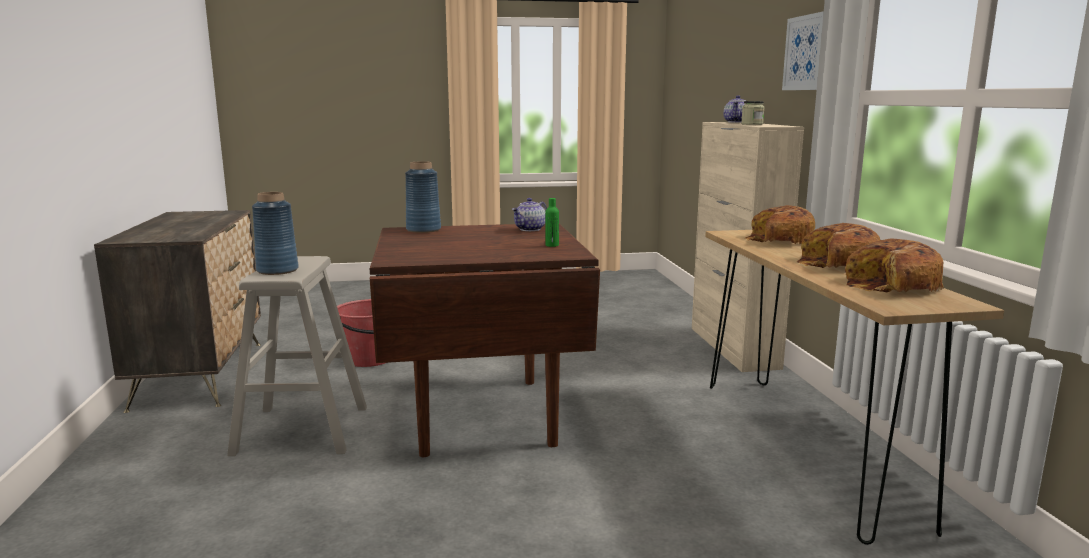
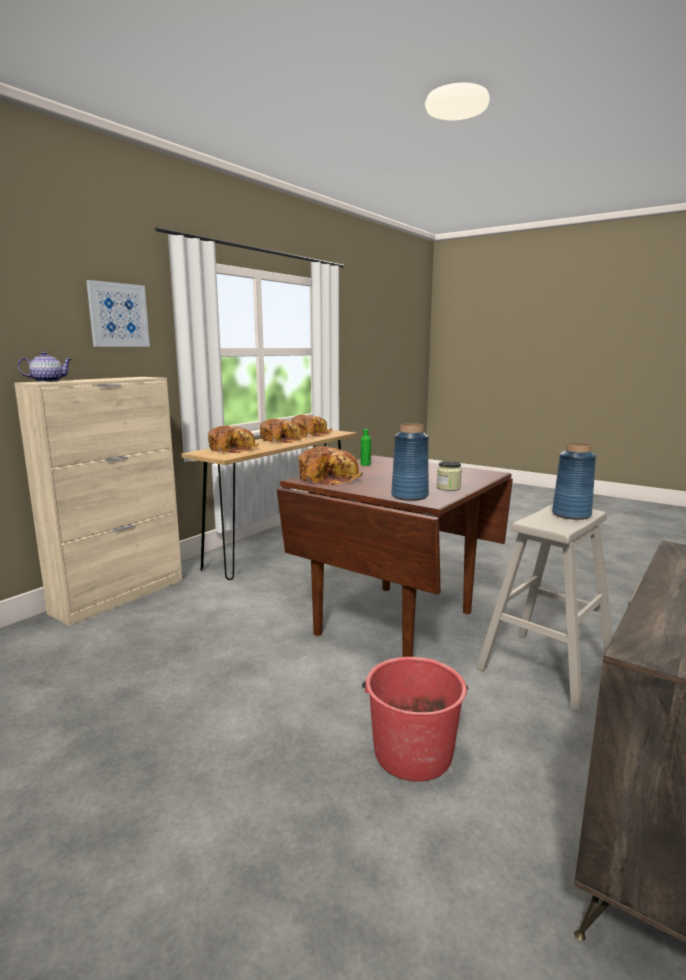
camera: 135 degrees left, 0 degrees up
(530, 229) = (329, 478): teapot -> bread
(752, 124) = (111, 379): jar -> jar (448, 488)

